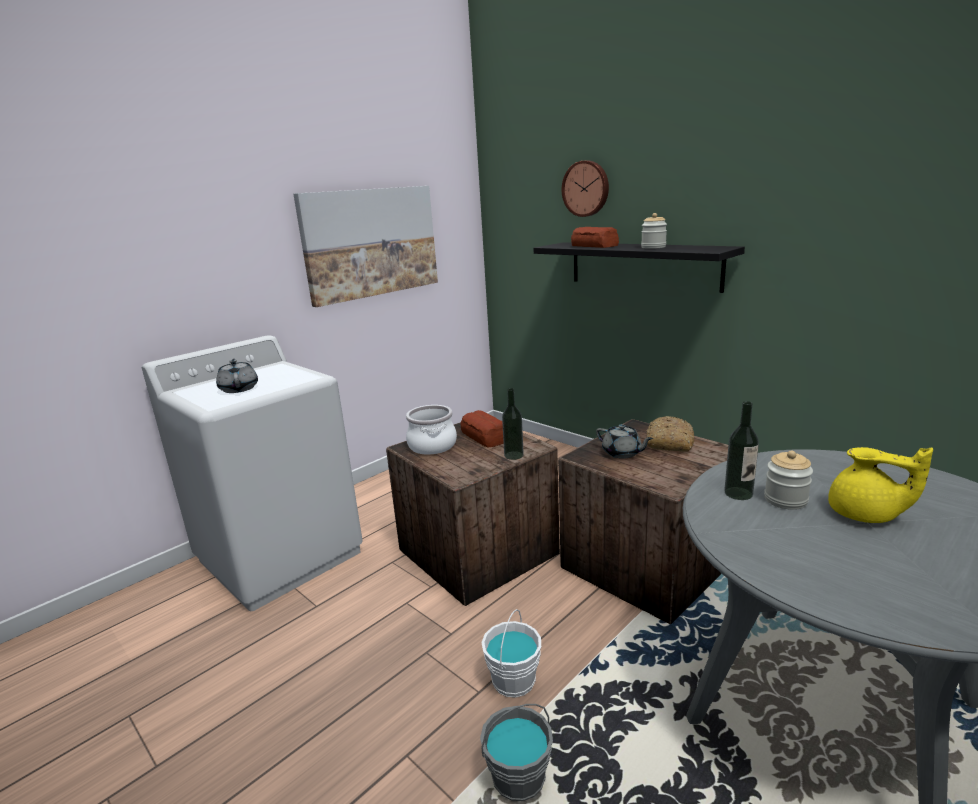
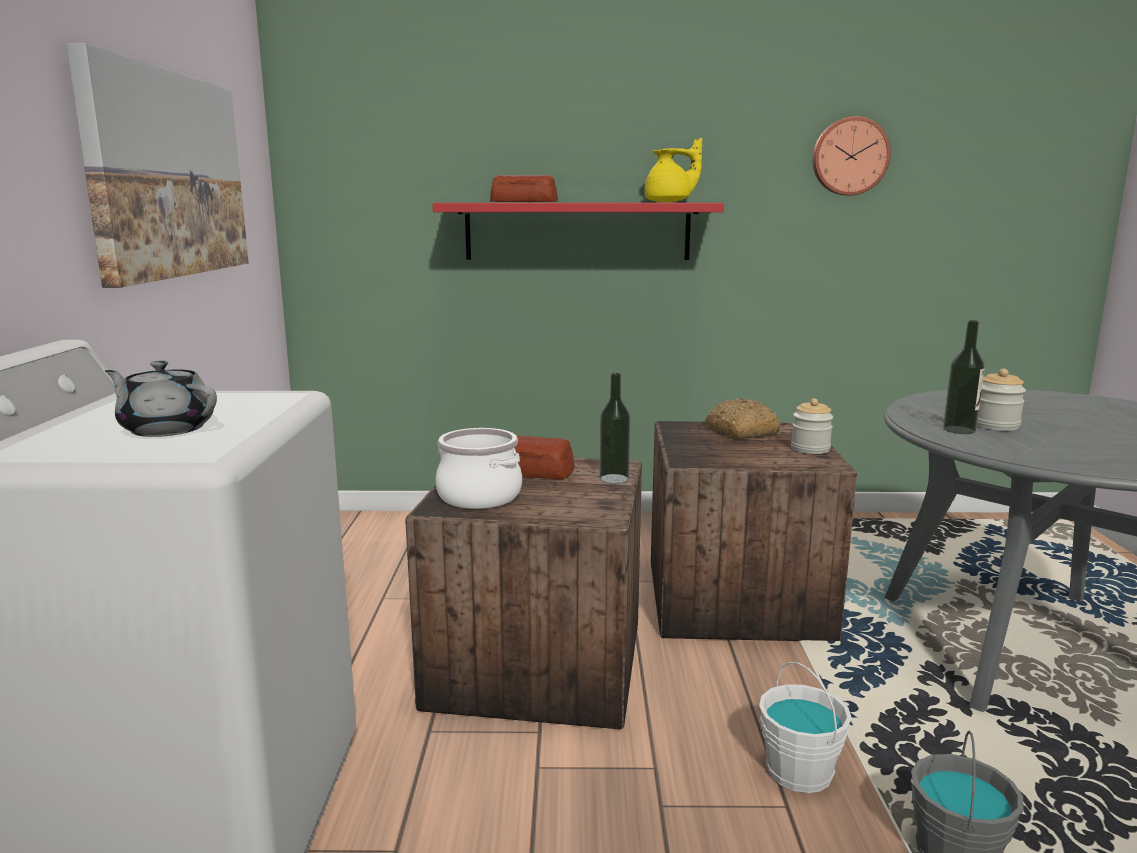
camera: 45 degrees left, 5 degrees down
(586, 188) = (484, 125): wall clock -> wall clock (849, 156)
(622, 453) = (721, 449): grey teapot -> none
(642, 265) = (577, 231): black shelf -> red shelf
(653, 247) = (614, 202): jar -> jar (810, 449)
(865, 515) = (1057, 421): yellow teapot -> yellow teapot (670, 202)

